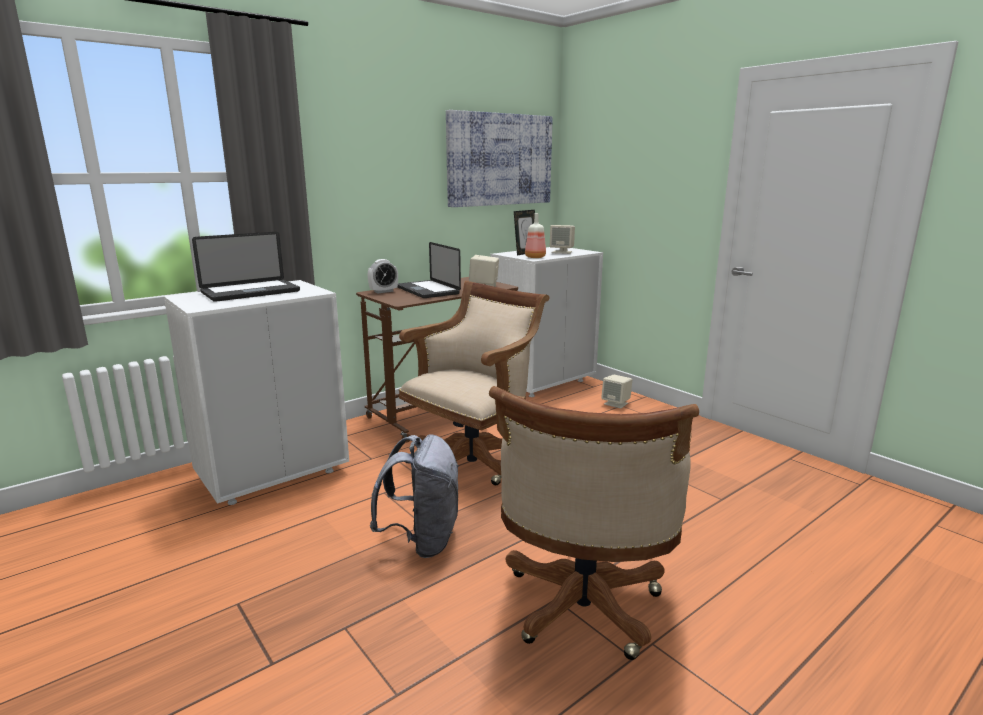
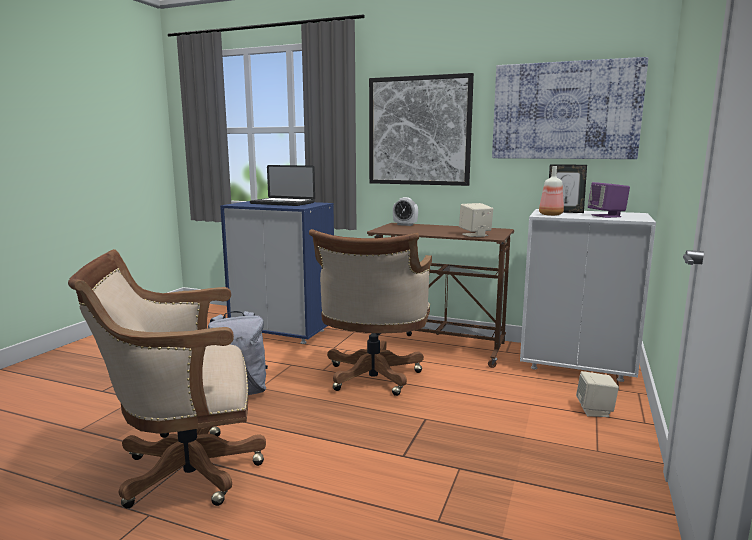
camera: 60 degrees right, 5 degrees down
(274, 475) = (284, 332): white cabinet -> blue cabinet
(373, 179) = (419, 131): none -> picture
(427, 290) = (430, 229): laptop -> none
(475, 459) = (373, 378): office chair -> office chair turned 90 degrees clockwise
(562, 252) = (607, 216): beige speaker -> purple speaker

